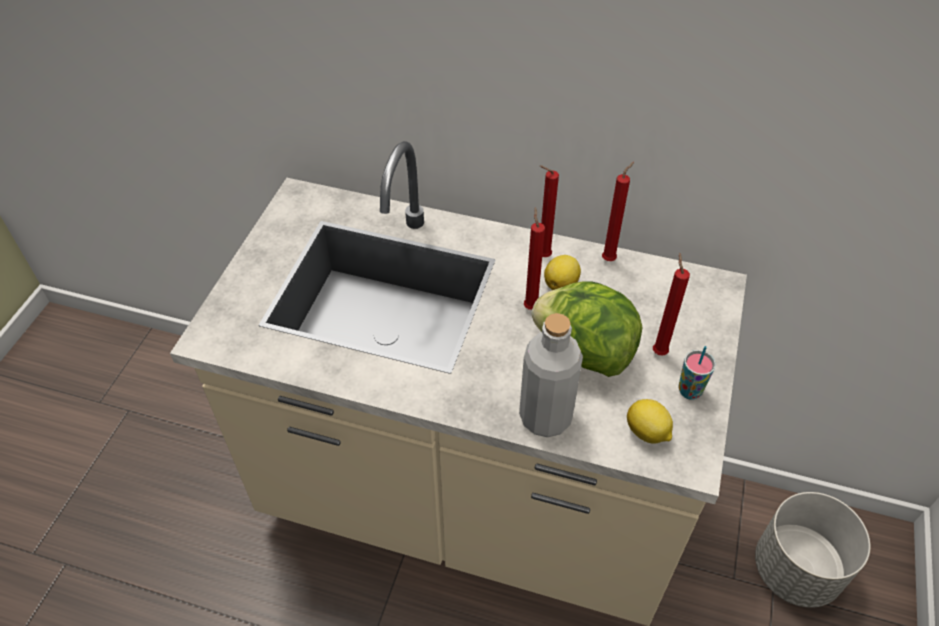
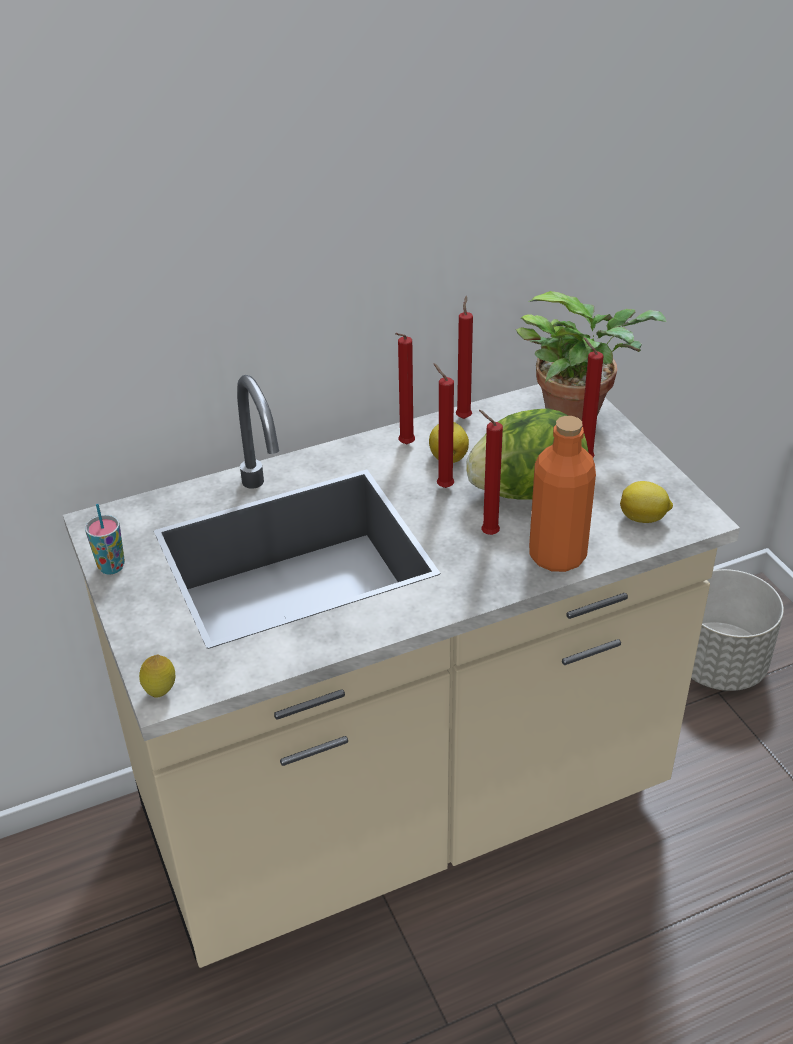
camera: 40 degrees left, 10 degrees down
(203, 337) = (161, 692): none -> lemon
(517, 364) = (487, 533): none -> red candle
(545, 417) = (557, 555): grey bottle -> orange bottle
(689, 391) = (638, 472): cup -> cup (111, 567)
(700, 312) = (579, 416): none -> potted plant

